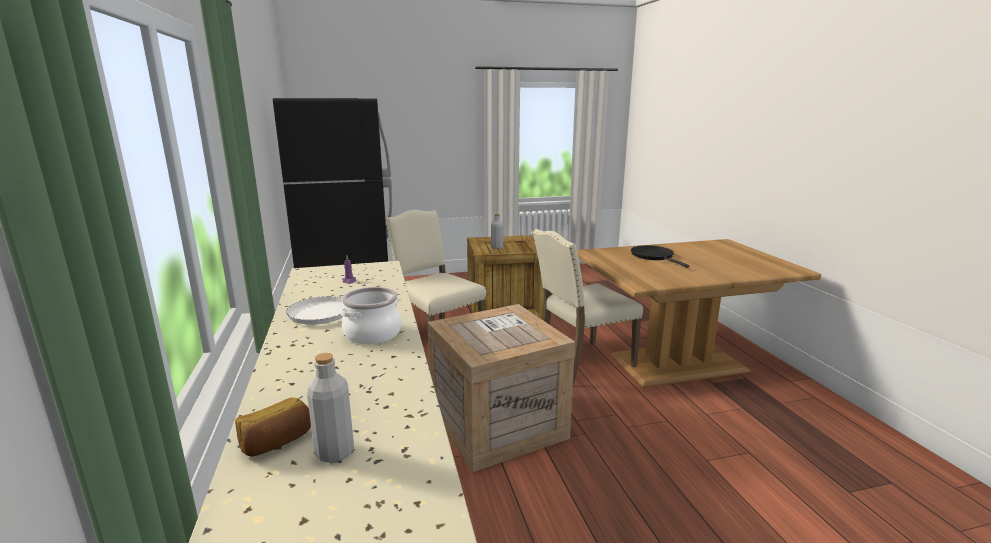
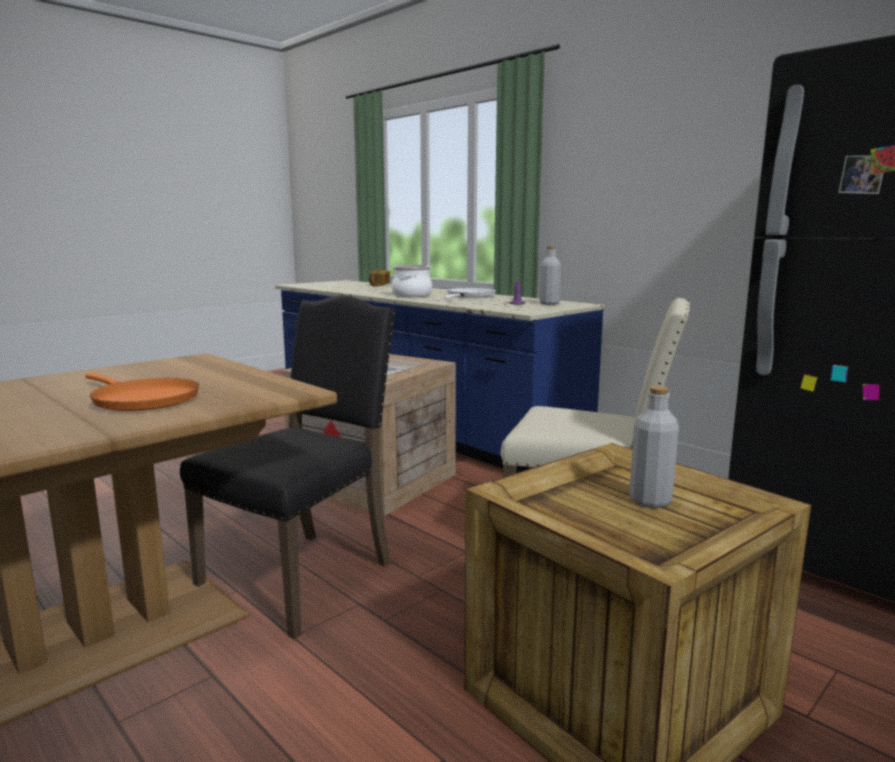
camera: 150 degrees right, 5 degrees down
(335, 452) = (352, 286): grey bottle -> grey bottle (549, 303)
(581, 364) = (303, 576): beige chair -> black chair
(654, 256) = (142, 399): black frying pan -> orange frying pan

